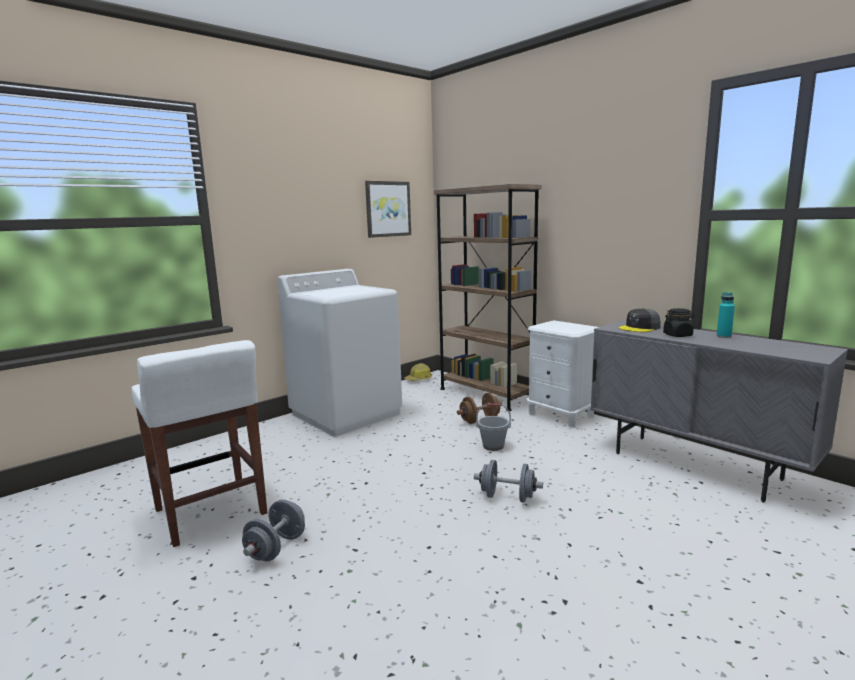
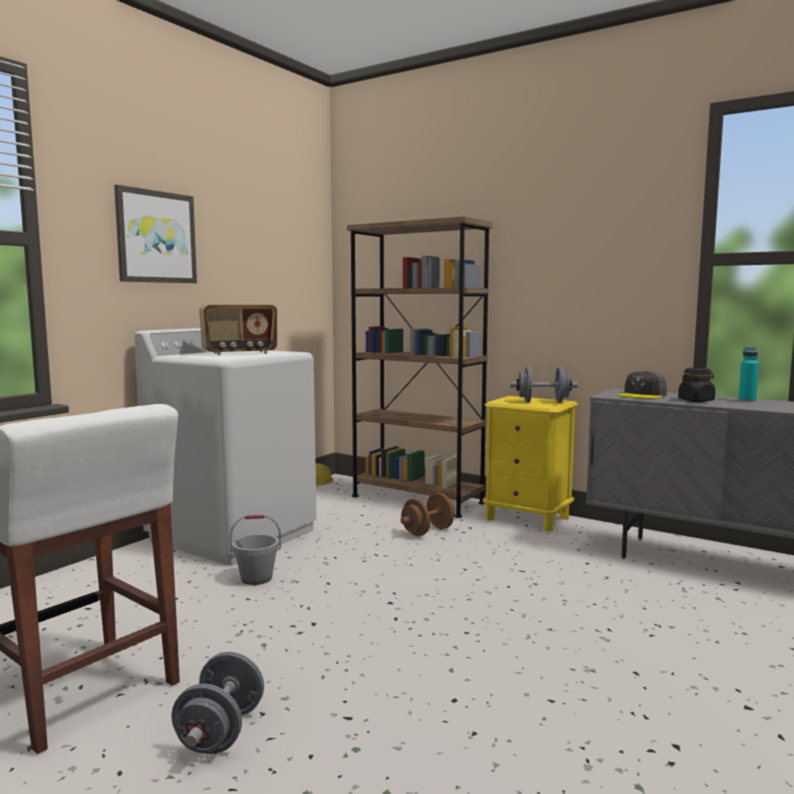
camera: 15 degrees left, 5 degrees down
(345, 290) = (239, 353): none -> radio
(388, 209) = (278, 249): picture -> picture (156, 237)
(493, 446) = (464, 561): grey bucket -> grey bucket (256, 578)
(507, 497) = (521, 623): grey dumbbell -> grey dumbbell (543, 402)
(561, 415) = (527, 518): white nightstand -> yellow nightstand

